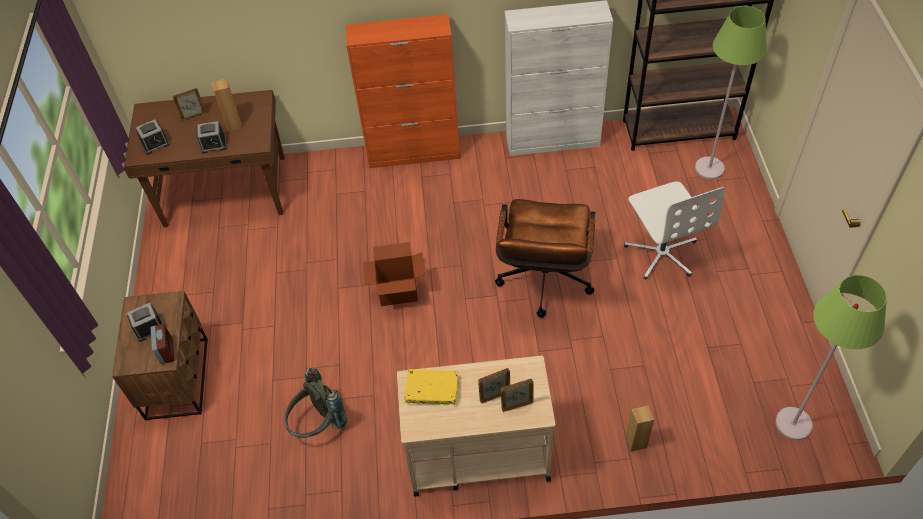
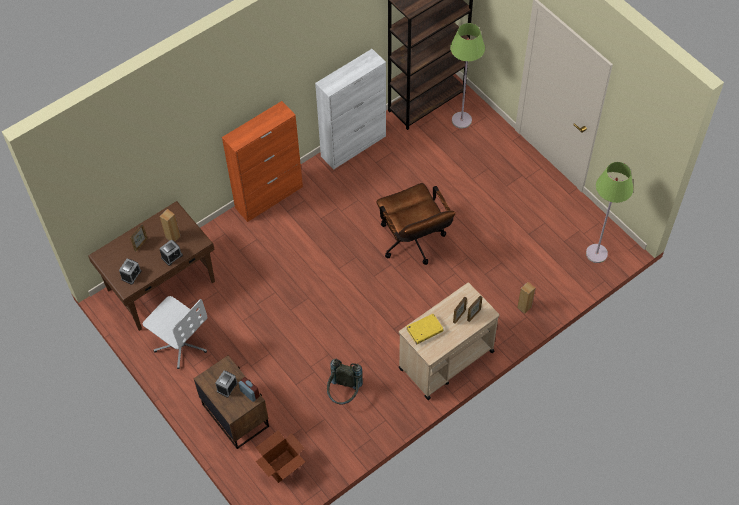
camera: 35 degrees left, 5 degrees up
(398, 292) = (330, 293): cardboard box -> cardboard box (282, 466)
(662, 252) = (468, 189): white office chair -> white office chair (181, 344)

